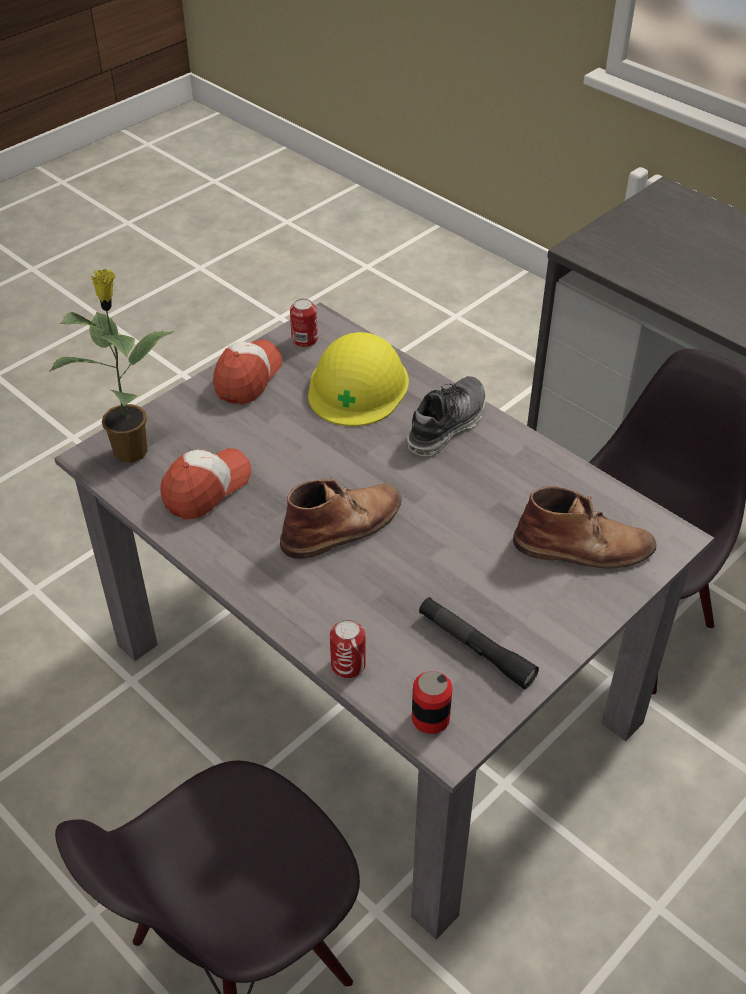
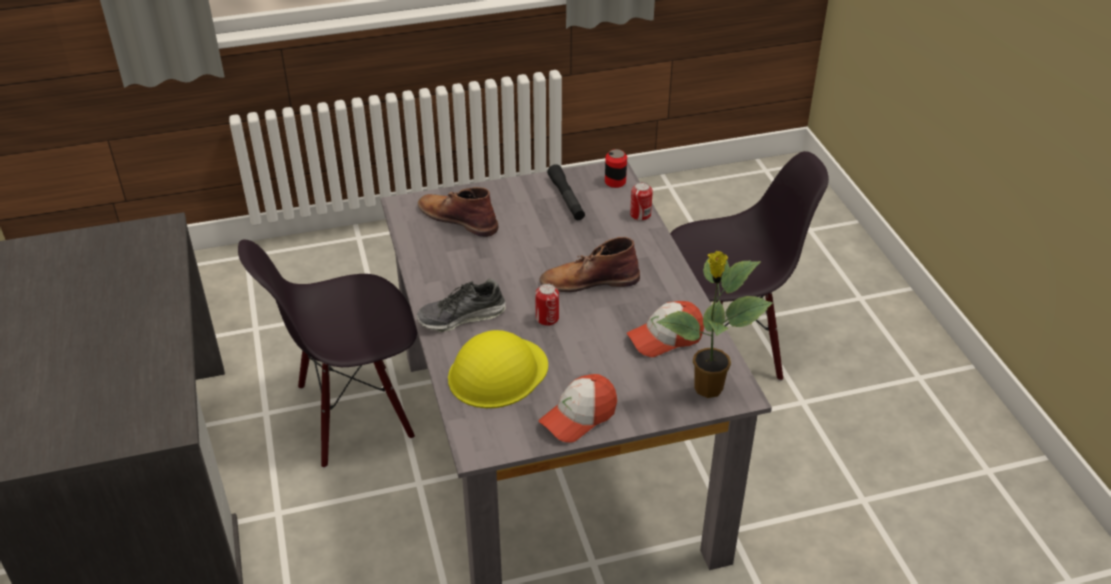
camera: 150 degrees left, 5 degrees down
(304, 340) = (505, 434): can -> can (547, 318)

